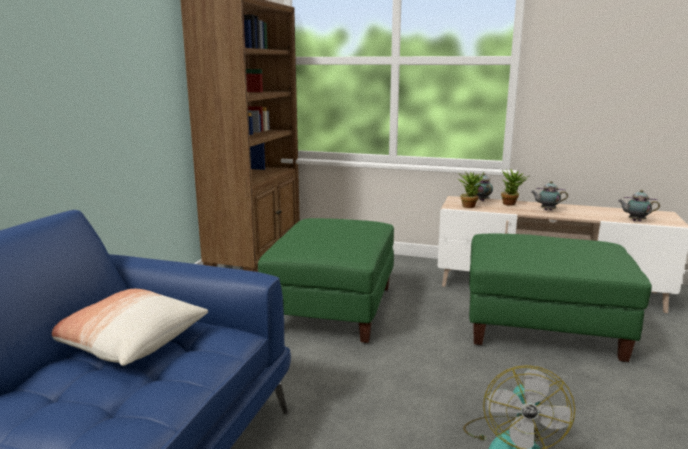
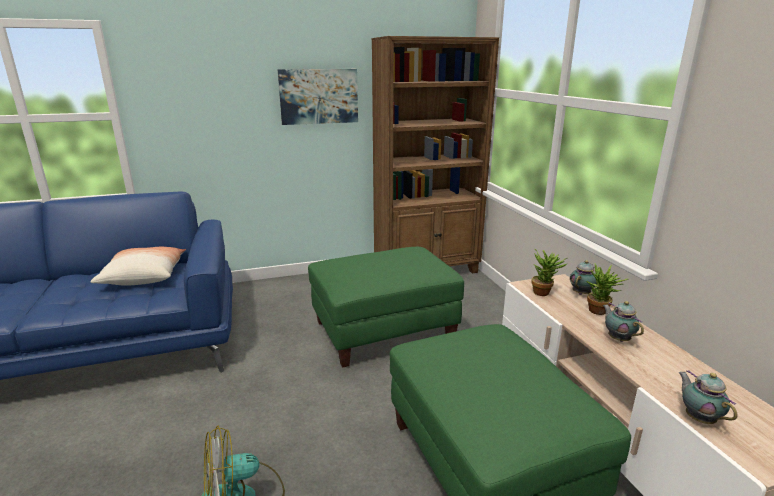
camera: 55 degrees right, 5 degrees up
(141, 65) = (319, 96): none -> picture

